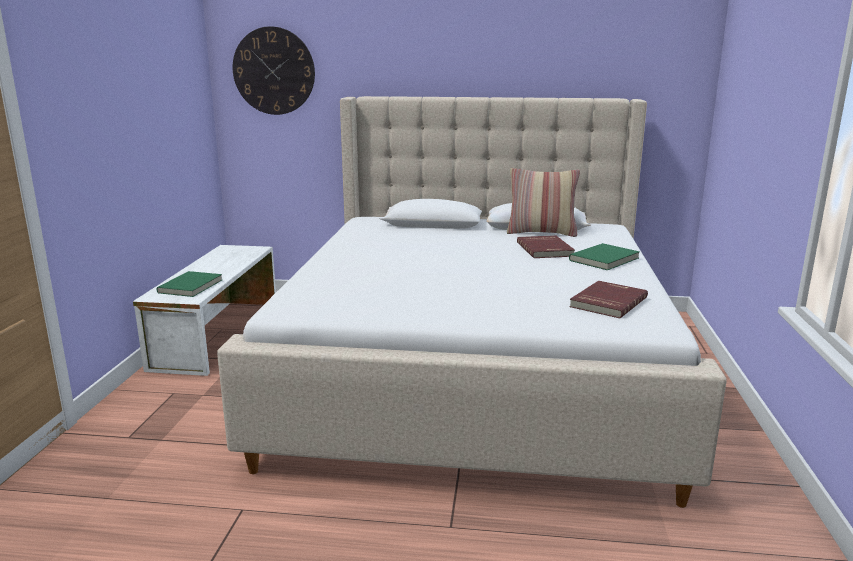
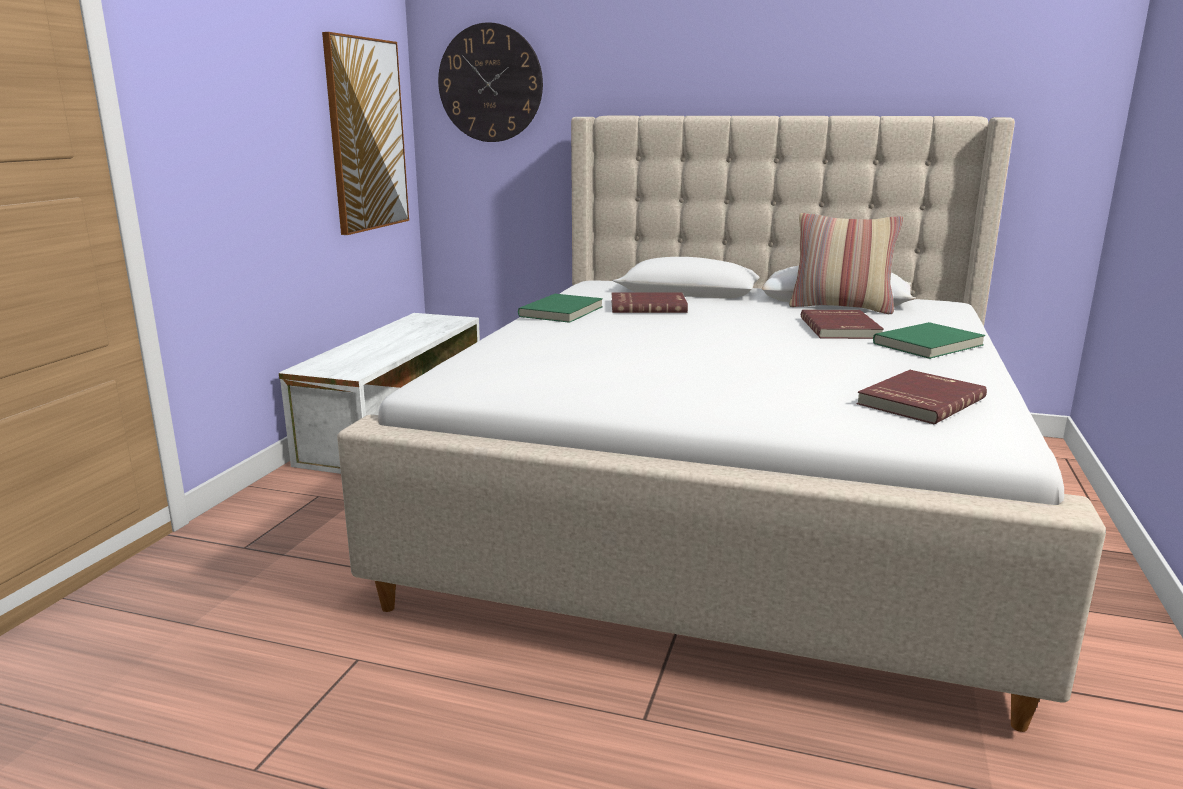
camera: 10 degrees right, 0 degrees up
(182, 113) = (366, 135): none -> picture
(191, 286) = (358, 359): green book -> green book (563, 312)
(409, 238) = (648, 306): none -> red book

